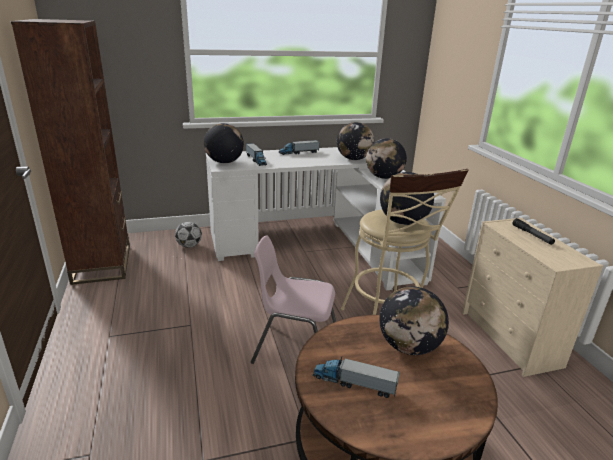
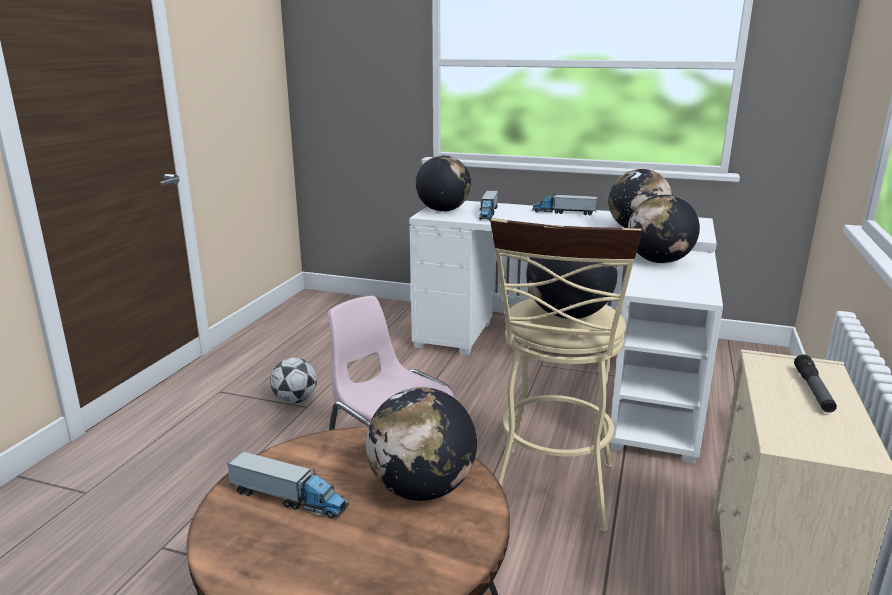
camera: 35 degrees right, 5 degrees down
(102, 263) = (292, 319): brown bookcase -> none
(189, 246) = (401, 323): football -> football (295, 400)
(354, 383) = (289, 499): toy truck -> toy truck turned 150 degrees clockwise

